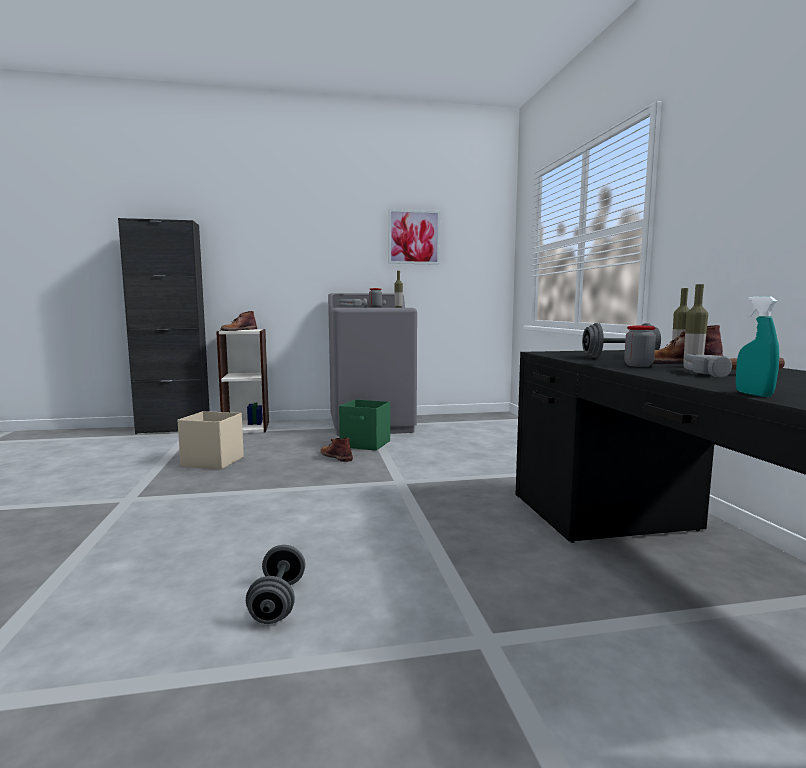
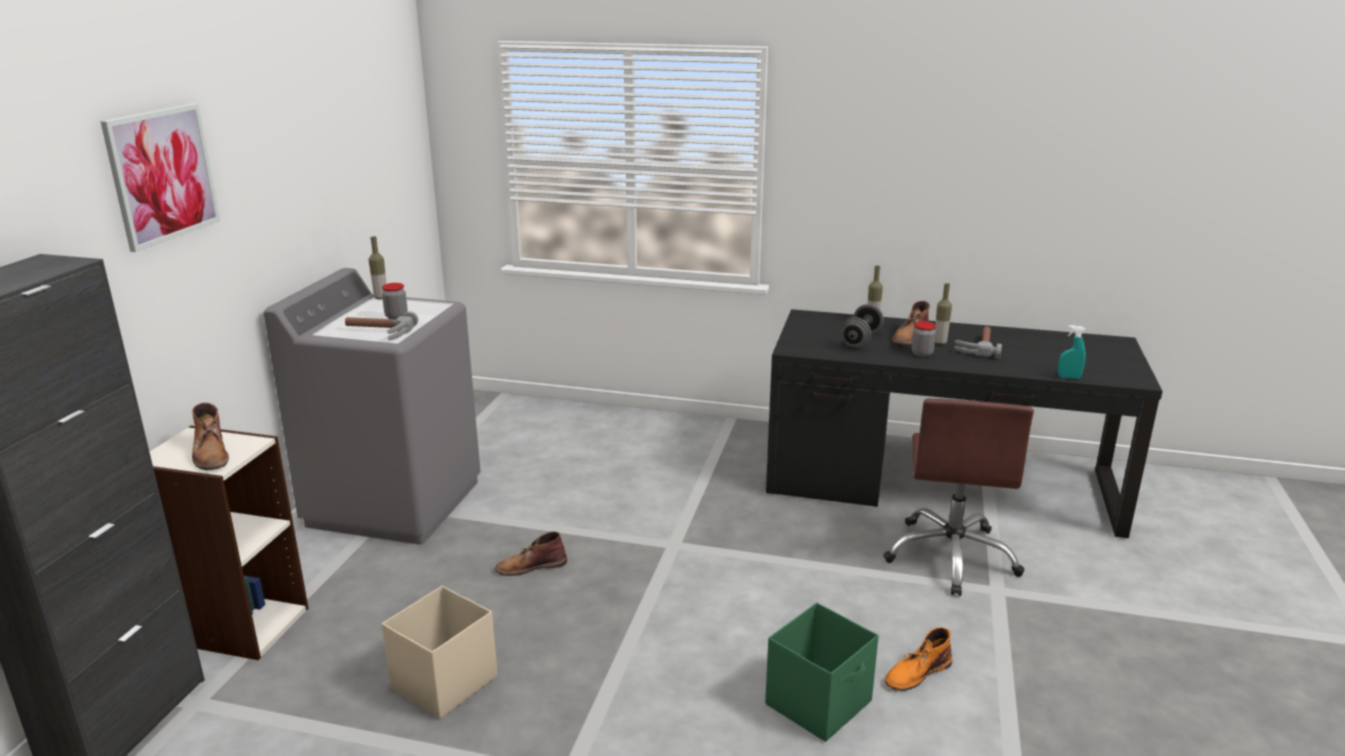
camera: 65 degrees left, 15 degrees up
(278, 602) = (917, 673): grey dumbbell -> orange boot
(366, 444) = (496, 531): green storage box -> green storage box (820, 703)
(414, 237) = (338, 161): picture -> picture (162, 175)
(528, 598) = (952, 556): none -> brown office chair

